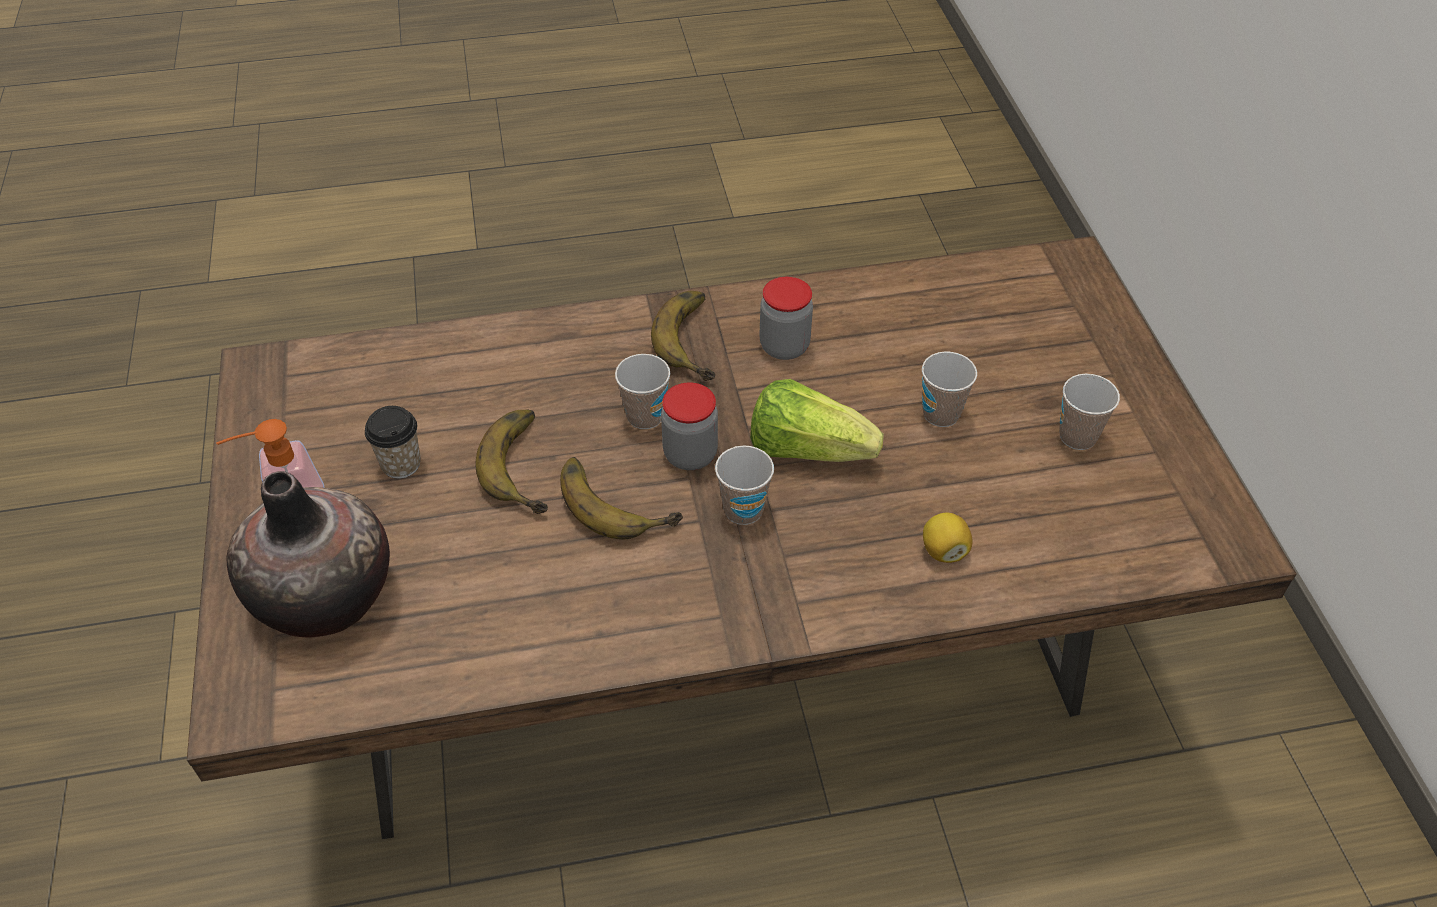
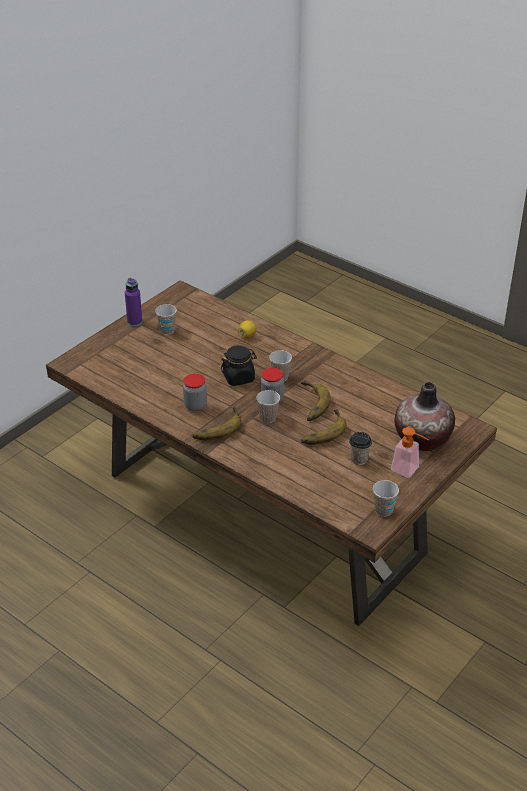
camera: 130 degrees left, 10 degrees down
(807, 449) = (239, 377): lettuce -> black jar
(941, 414) = (189, 359): cup -> cup (383, 510)
(1152, 405) = (134, 322): none -> purple bottle

